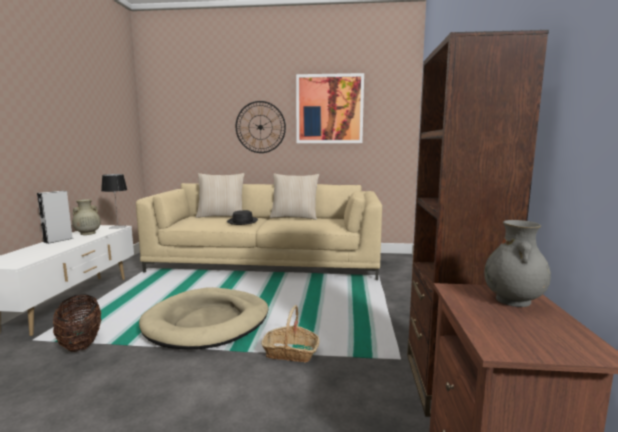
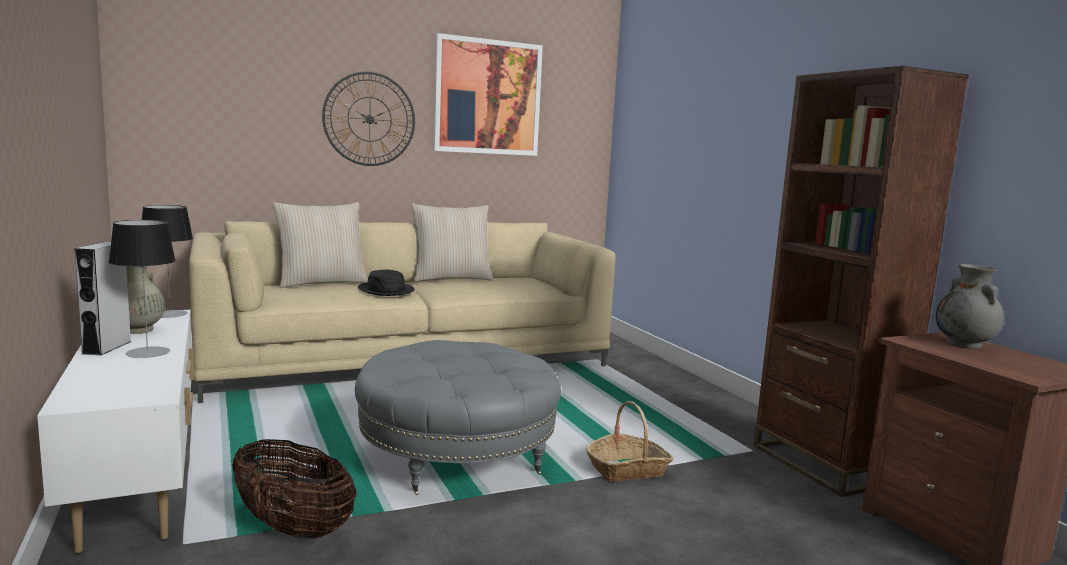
camera: 30 degrees left, 0 degrees up
(65, 244) = (147, 352): none -> table lamp
(208, 322) = (457, 457): beige dog bed -> grey ottoman

